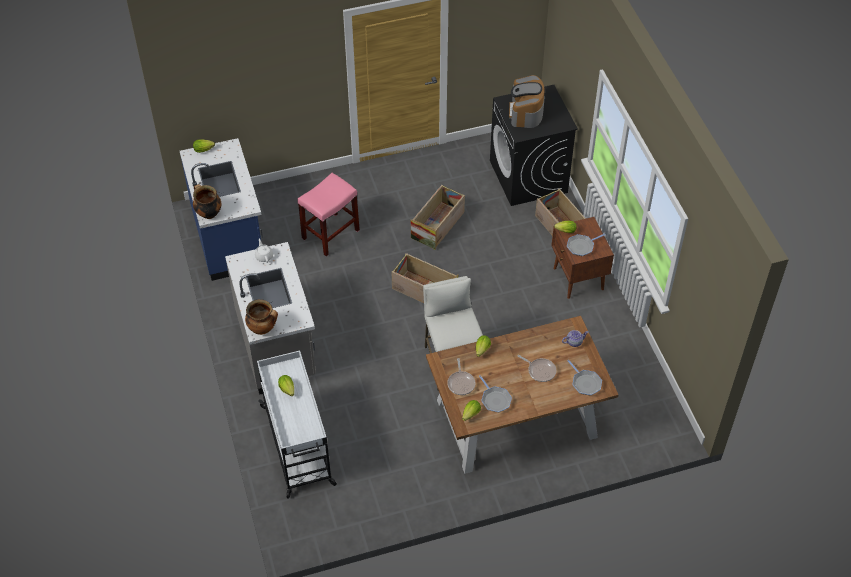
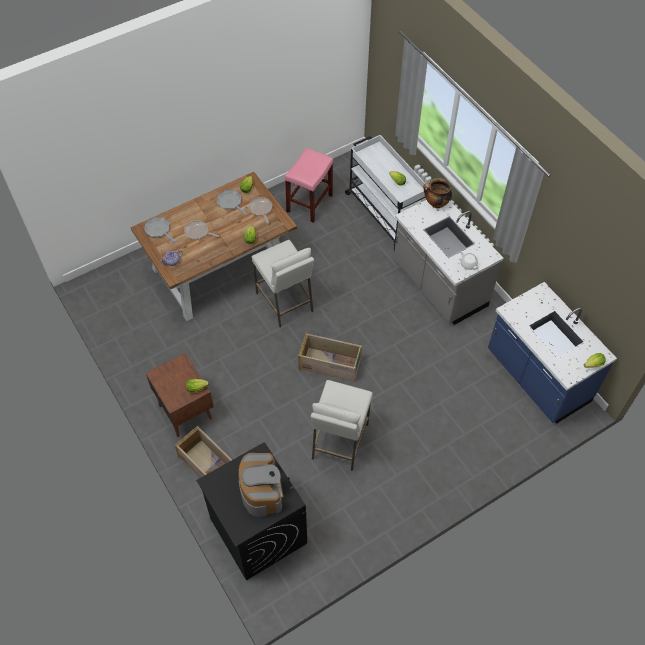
camera: 165 degrees right, 5 degrees up
(208, 213) = (543, 295): cooking pot -> none
(330, 233) = (442, 405): pink stool -> pink stool (309, 204)
(438, 225) = (339, 441): crate -> white stool
(581, 246) = (178, 374): frying pan -> none

